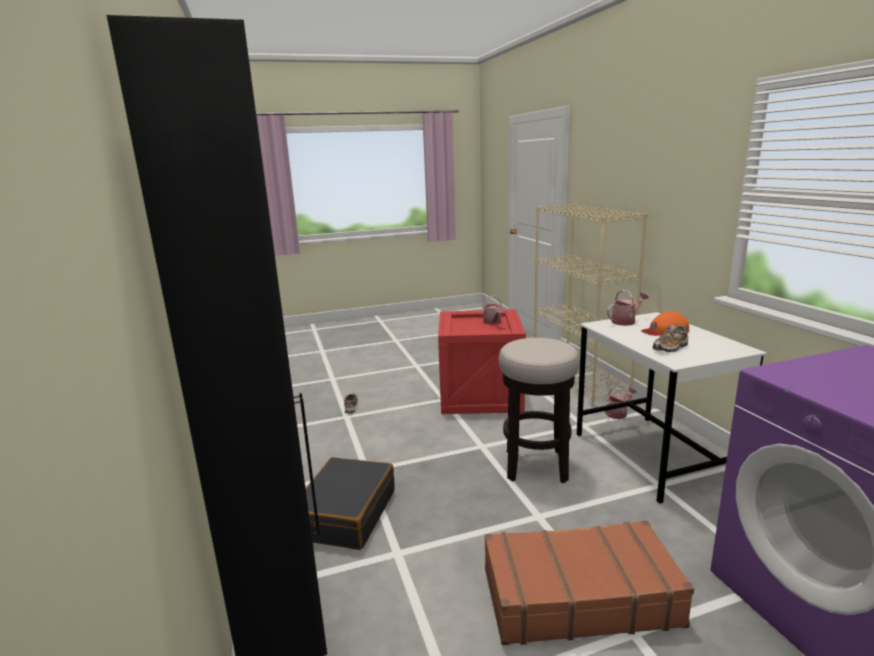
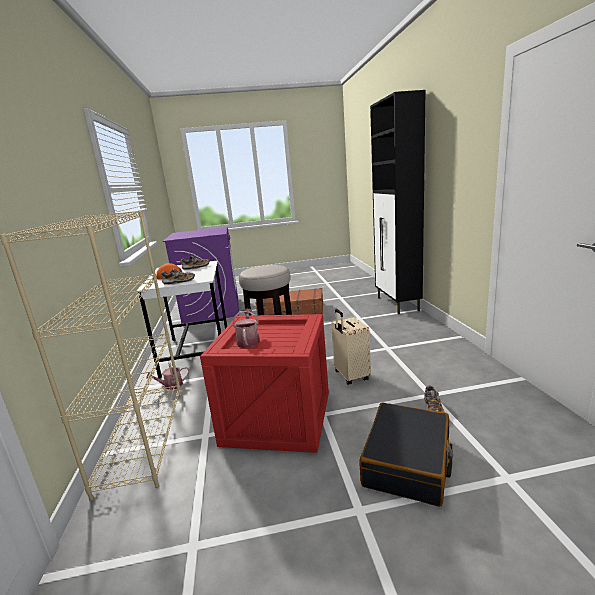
camera: 170 degrees left, 0 degrees up
(345, 514) = (390, 329): black suitcase -> black suitcase (408, 462)
(419, 430) = (351, 376): none -> beige suitcase
(625, 321) = (179, 282): watering can -> shoe

